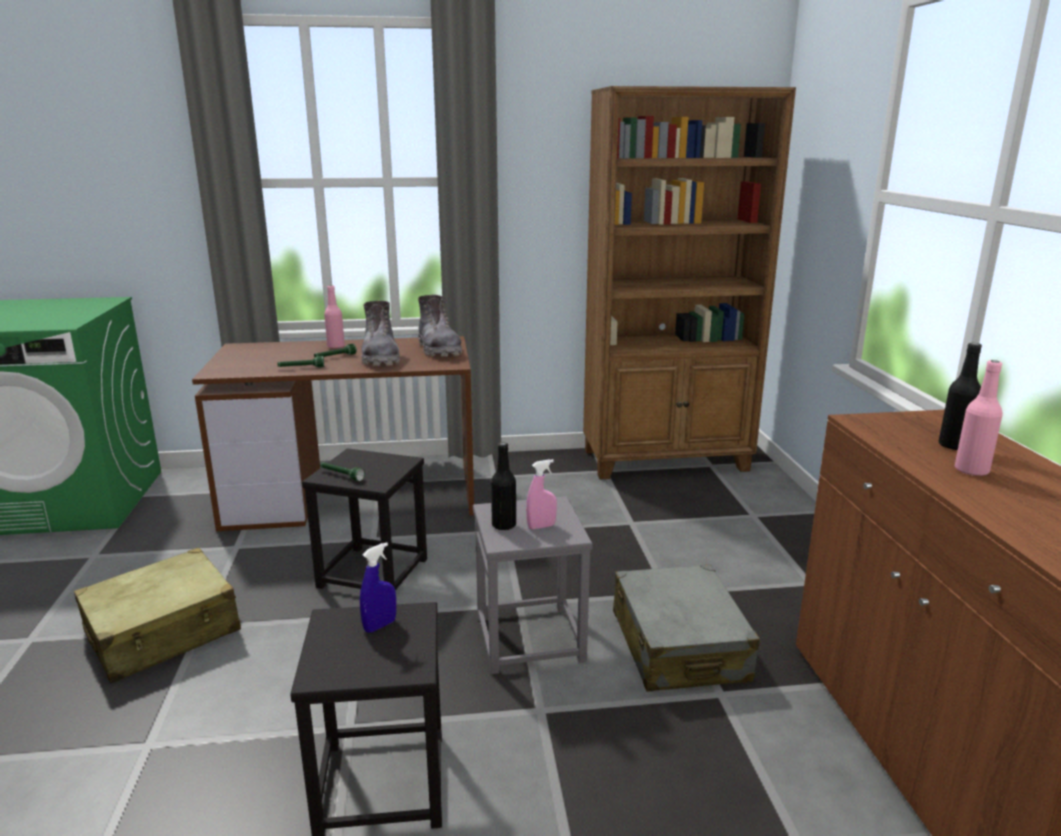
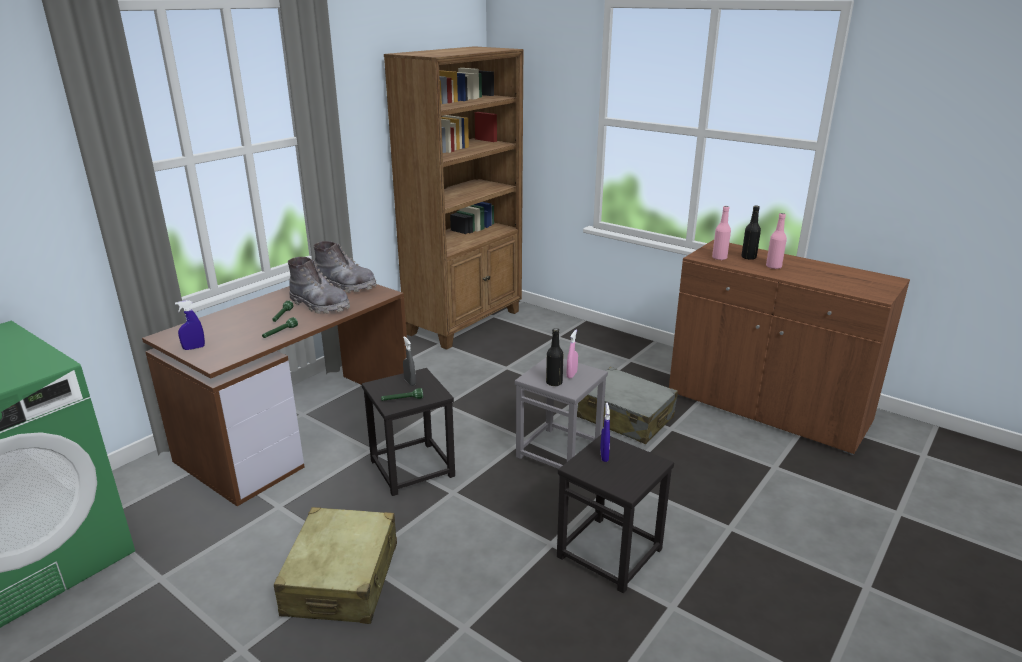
camera: 45 degrees left, 5 degrees up
(230, 359) = (194, 348): none -> blue spray bottle
(336, 346) = (257, 308): pink bottle -> pink bottle (719, 258)
(381, 464) = (410, 382): none -> grey spray bottle

